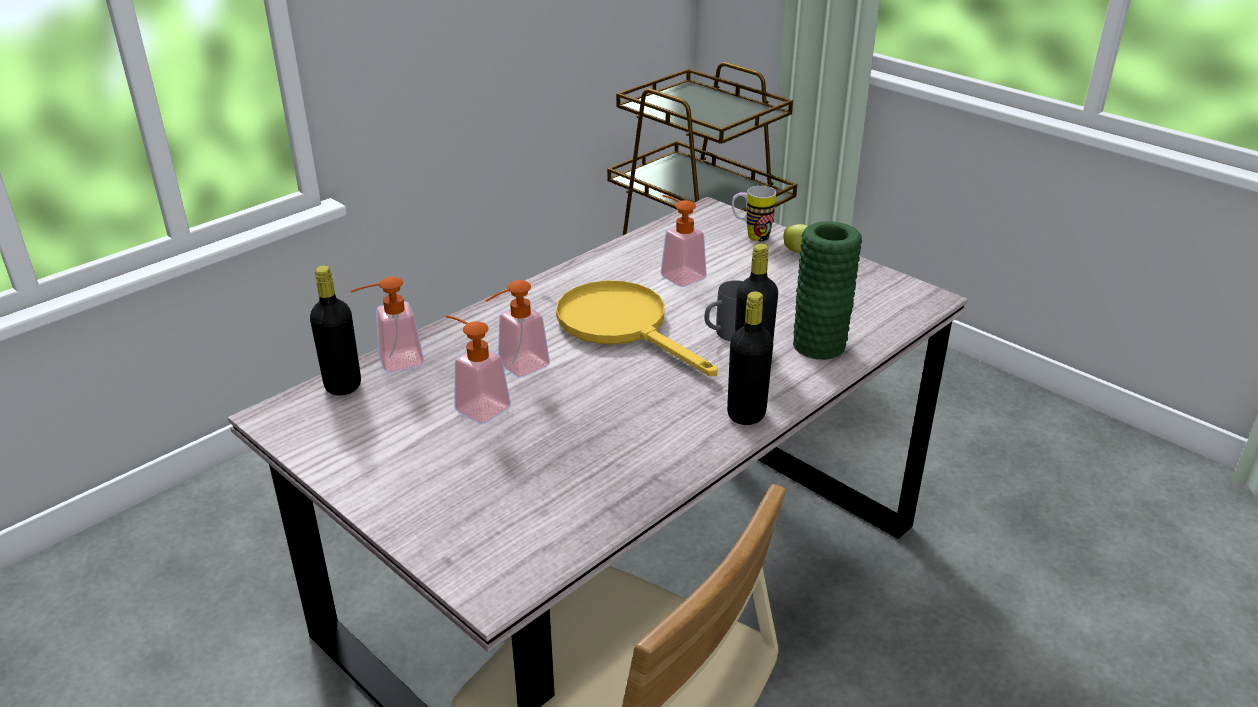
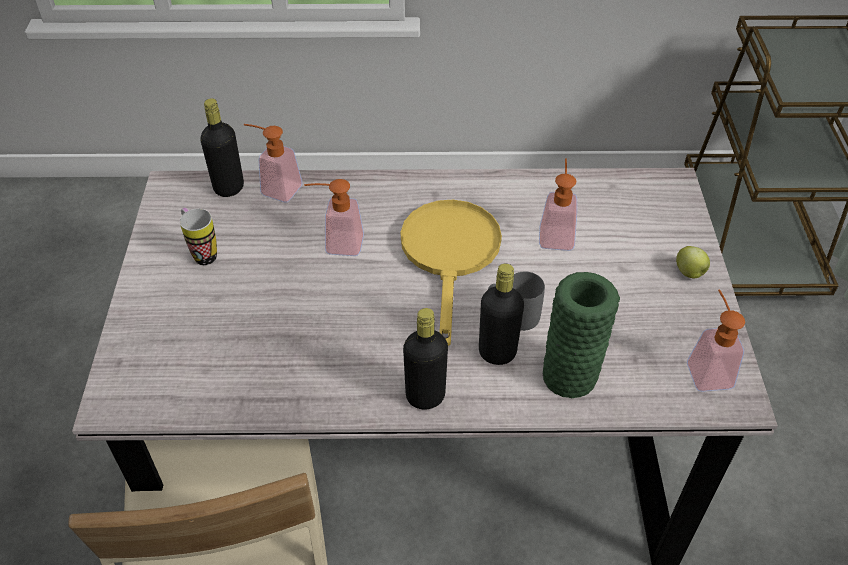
camera: 45 degrees right, 15 degrees up
(476, 406) = (275, 258): soap dispenser -> soap dispenser (706, 368)
(751, 236) = (670, 232): mug -> mug (202, 253)

